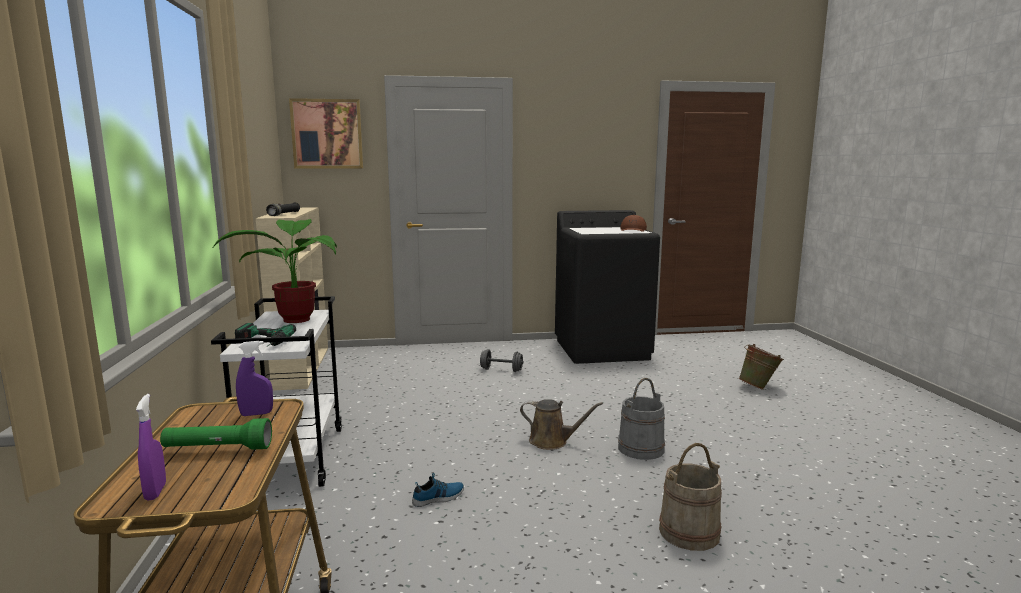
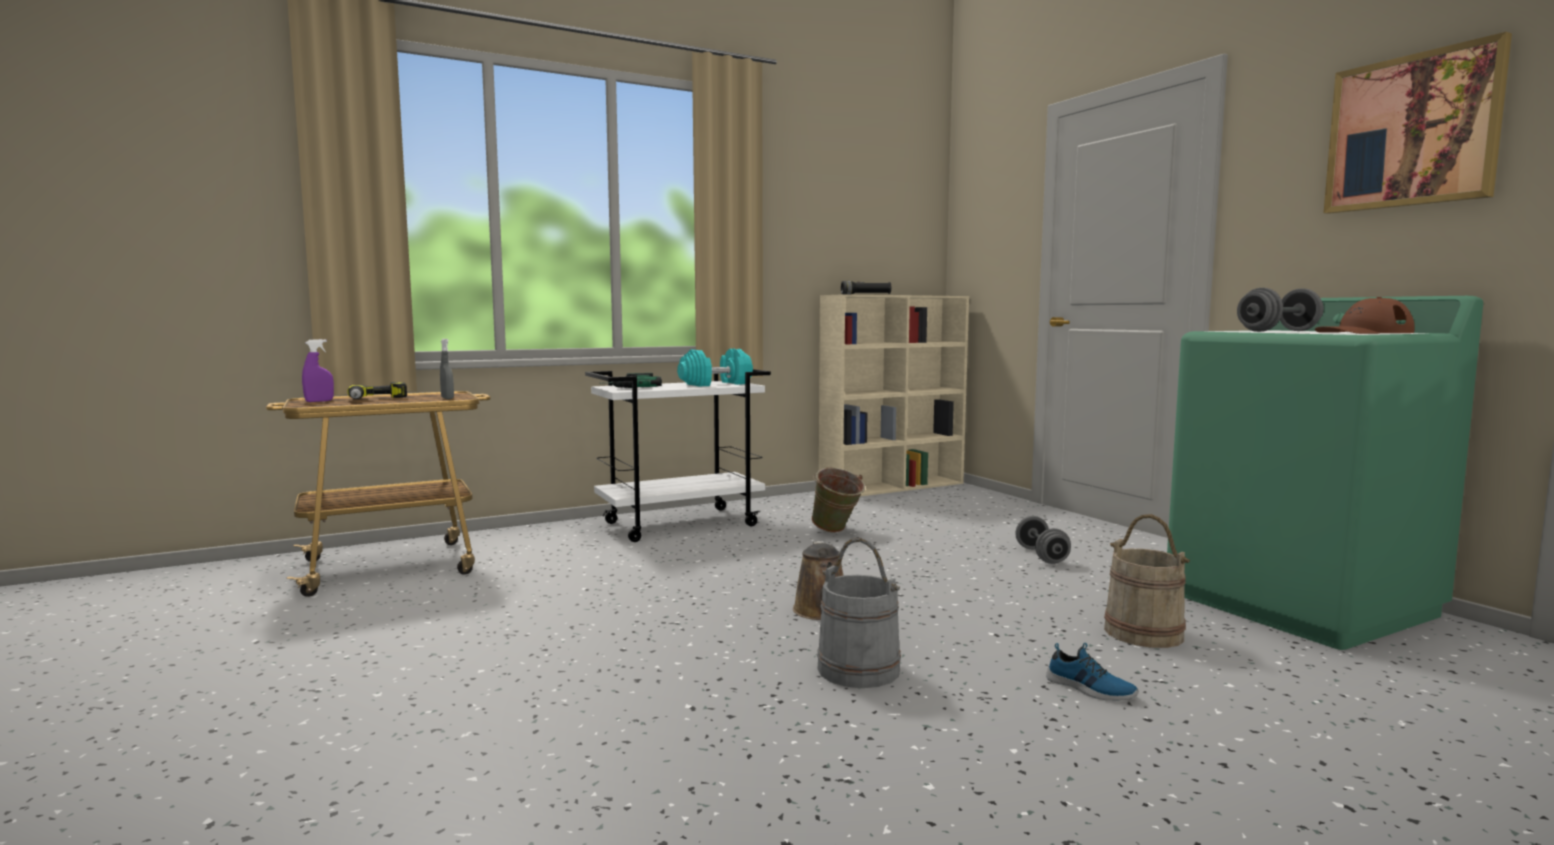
camera: 70 degrees right, 5 degrees down
(218, 449) = (377, 399): green flashlight -> power drill
(256, 414) = (447, 398): purple spray bottle -> grey spray bottle
(296, 318) = (715, 384): potted plant -> turquoise dumbbell
(327, 134) = (987, 200): picture -> picture (1412, 131)
(438, 498) = (633, 581): shoe -> shoe (1090, 689)
(597, 230) = (1278, 331): none -> grey dumbbell
(602, 349) = (1301, 604): black washing machine -> green washing machine
(689, 532) = (604, 719): beige bucket -> beige bucket (1143, 633)
(759, 387) = (1421, 792): green bucket -> green bucket (836, 531)

